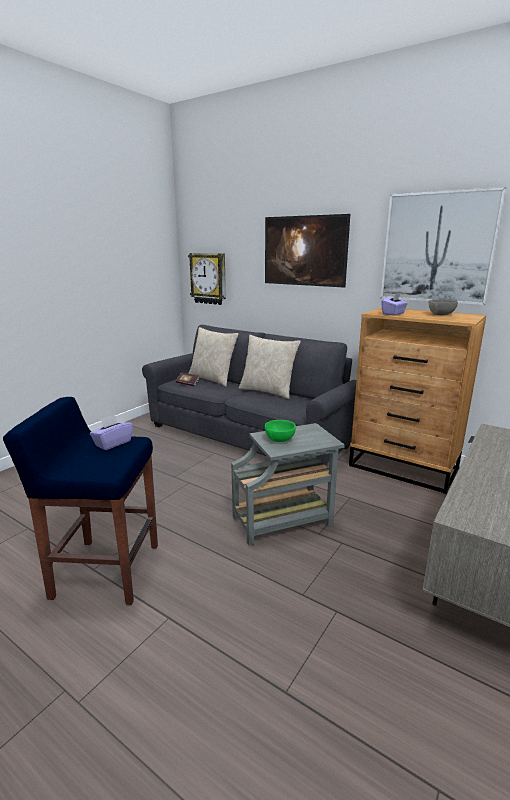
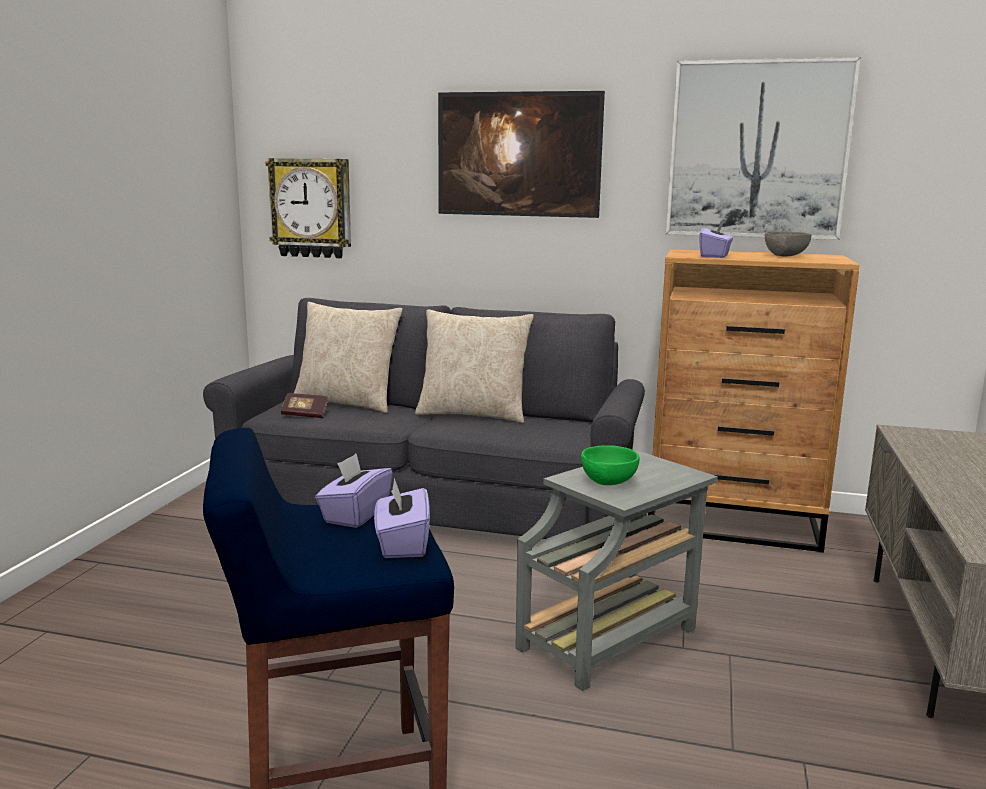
camera: 20 degrees left, 5 degrees down
(114, 462) = (402, 544): none -> purple tissue box

